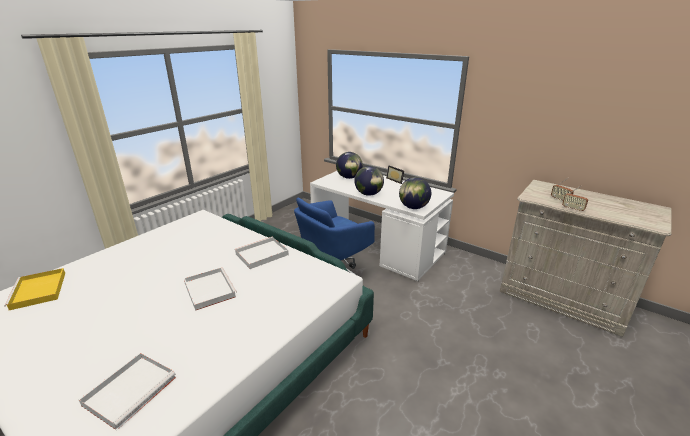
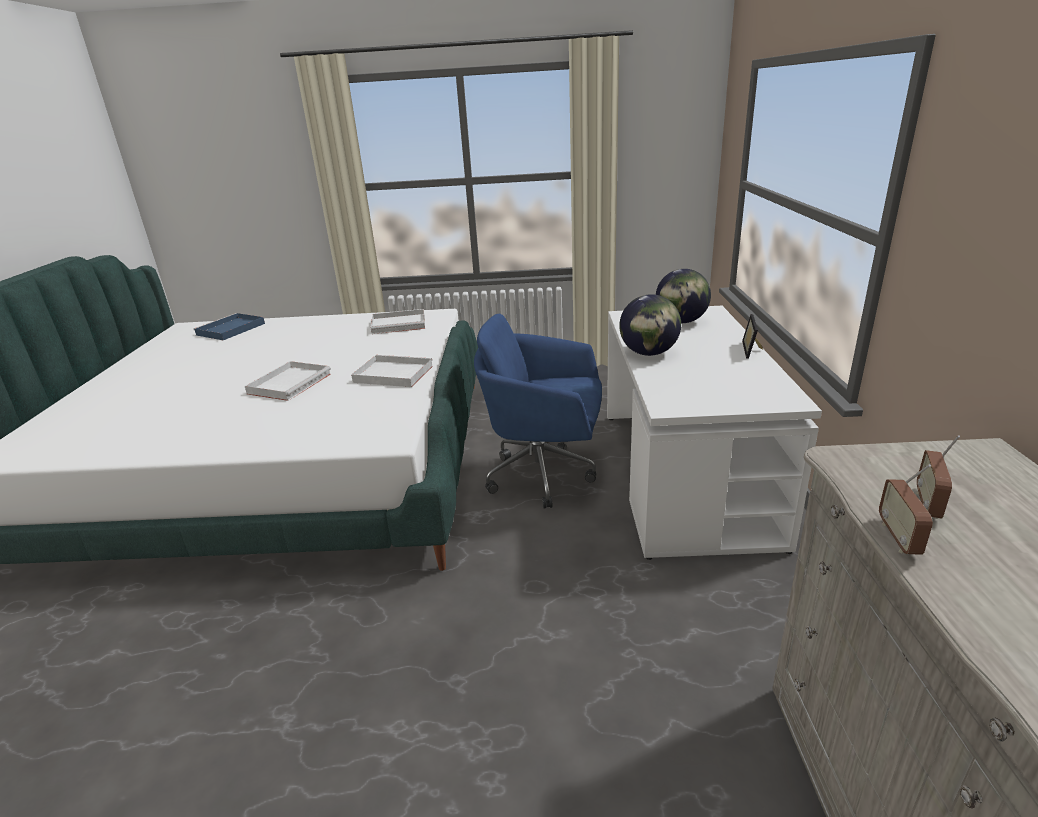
camera: 55 degrees right, 0 degrees up
(39, 291) = (230, 329): yellow tray -> blue tray
(131, 389) = (108, 424): white tray -> white tray (400, 324)
(413, 207) = (668, 399): globe -> none

